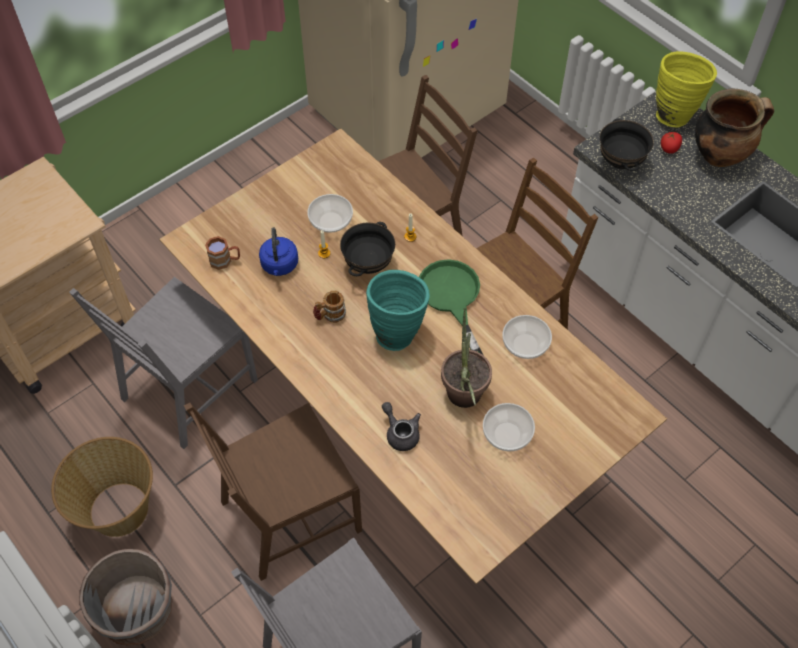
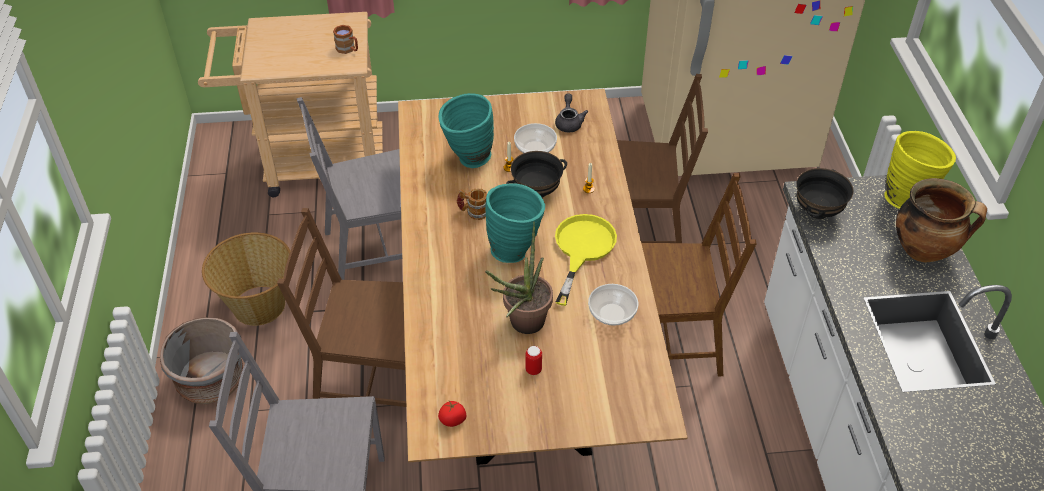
camera: 35 degrees right, 10 degrees down
(225, 260) = (431, 137): brown mug -> brown mug (348, 49)
(279, 266) = (467, 160): blue kettle -> turquoise vase
(400, 433) = (450, 321): grey teapot -> grey teapot (569, 122)
(452, 298) = (582, 249): green frying pan -> yellow frying pan
(506, 435) = (533, 370): bowl -> can
(669, 149) = (876, 223): tomato -> tomato (453, 420)

